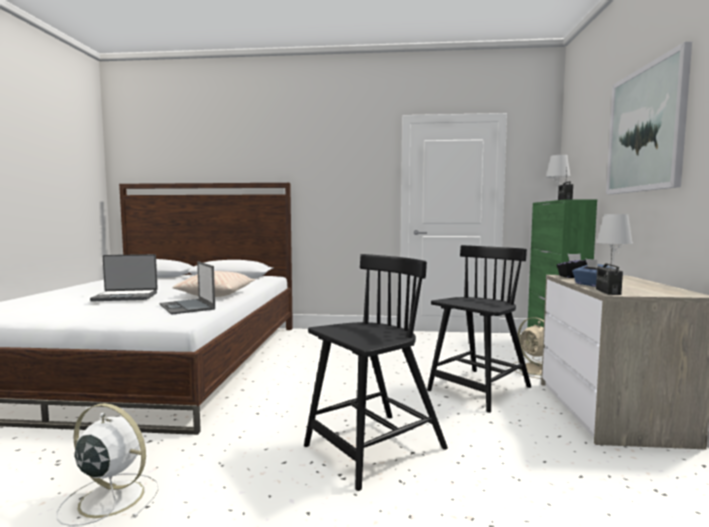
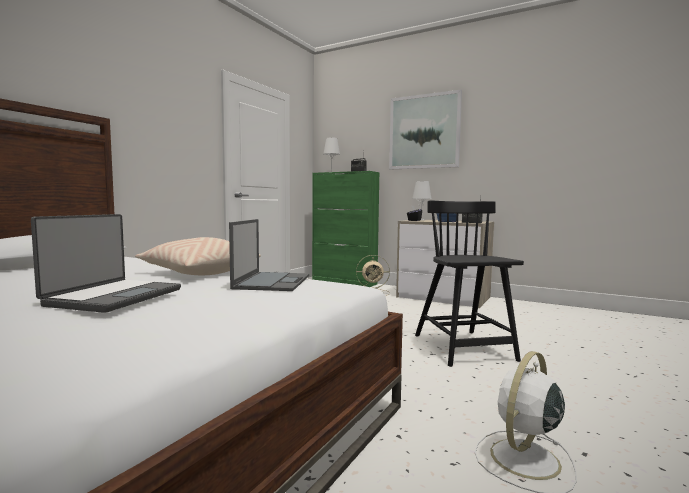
camera: 65 degrees left, 0 degrees up
(187, 307) = (272, 281): laptop -> laptop turned 75 degrees counterclockwise
(479, 390) = (391, 309): black chair -> none

